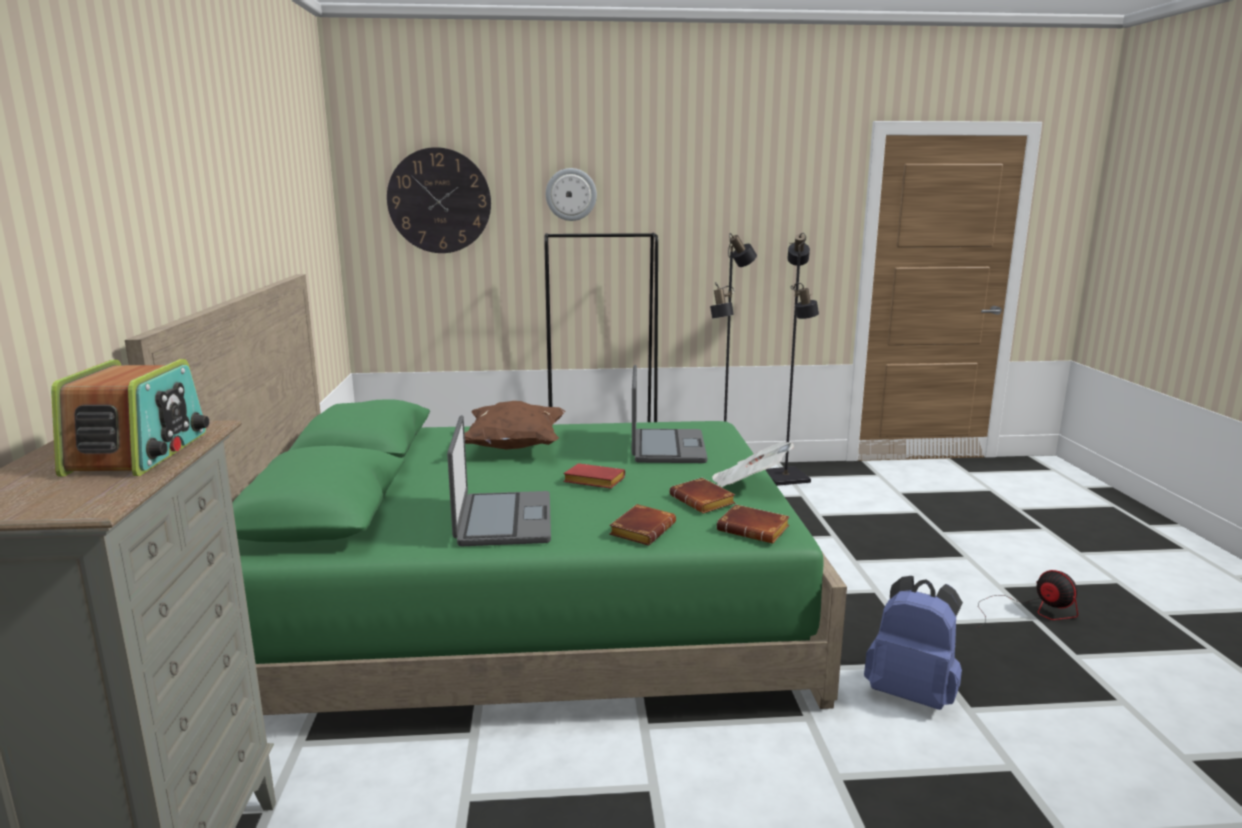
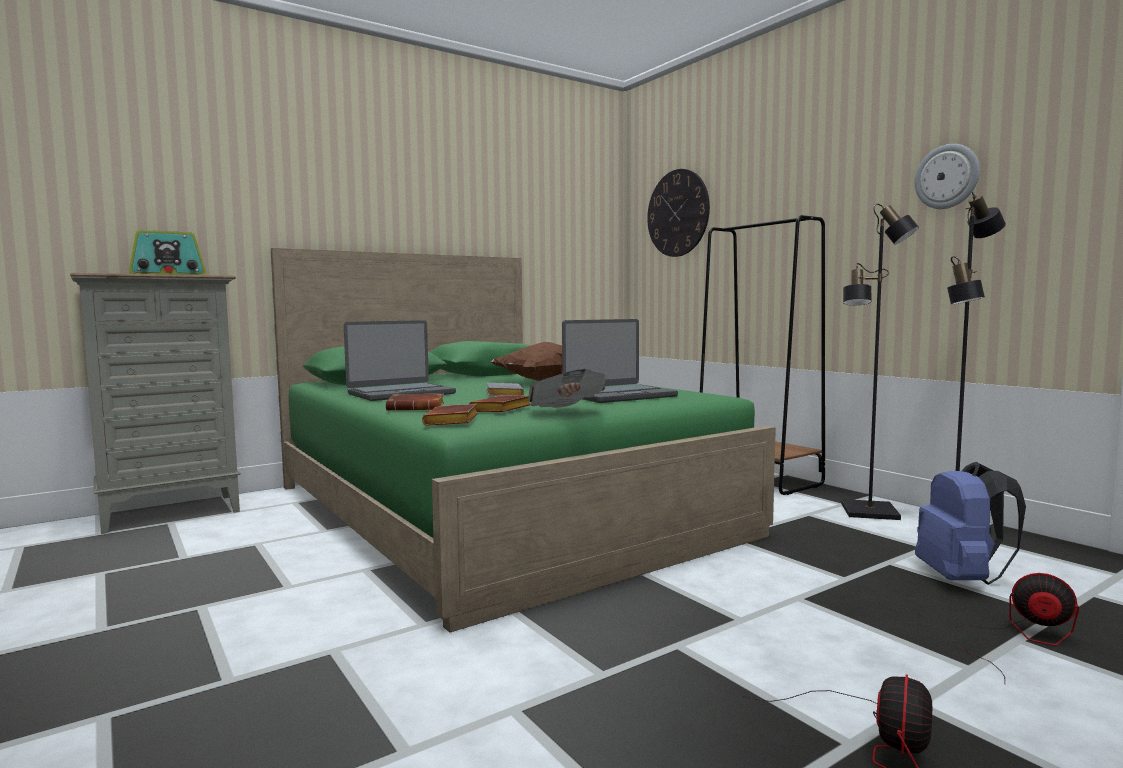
camera: 60 degrees right, 10 degrees down
(571, 194) = (767, 192): wall clock -> wall clock (947, 177)
(592, 481) = (502, 395): red book -> grey book
(912, 693) = (517, 669): blue backpack -> blue backpack (962, 579)
(941, 532) = (1018, 639): none -> fan

